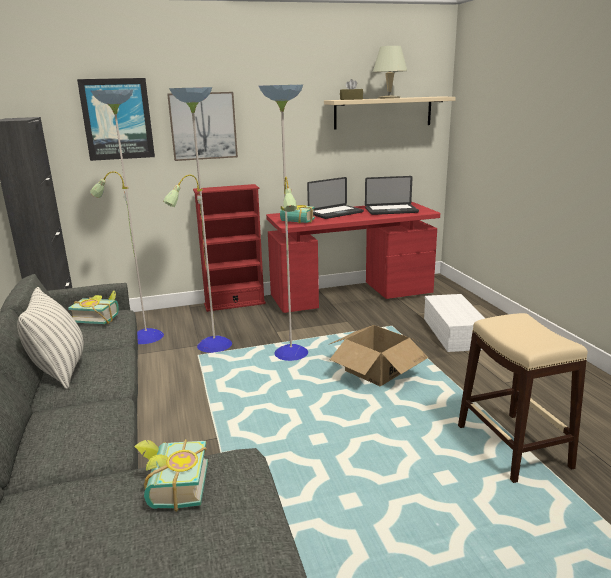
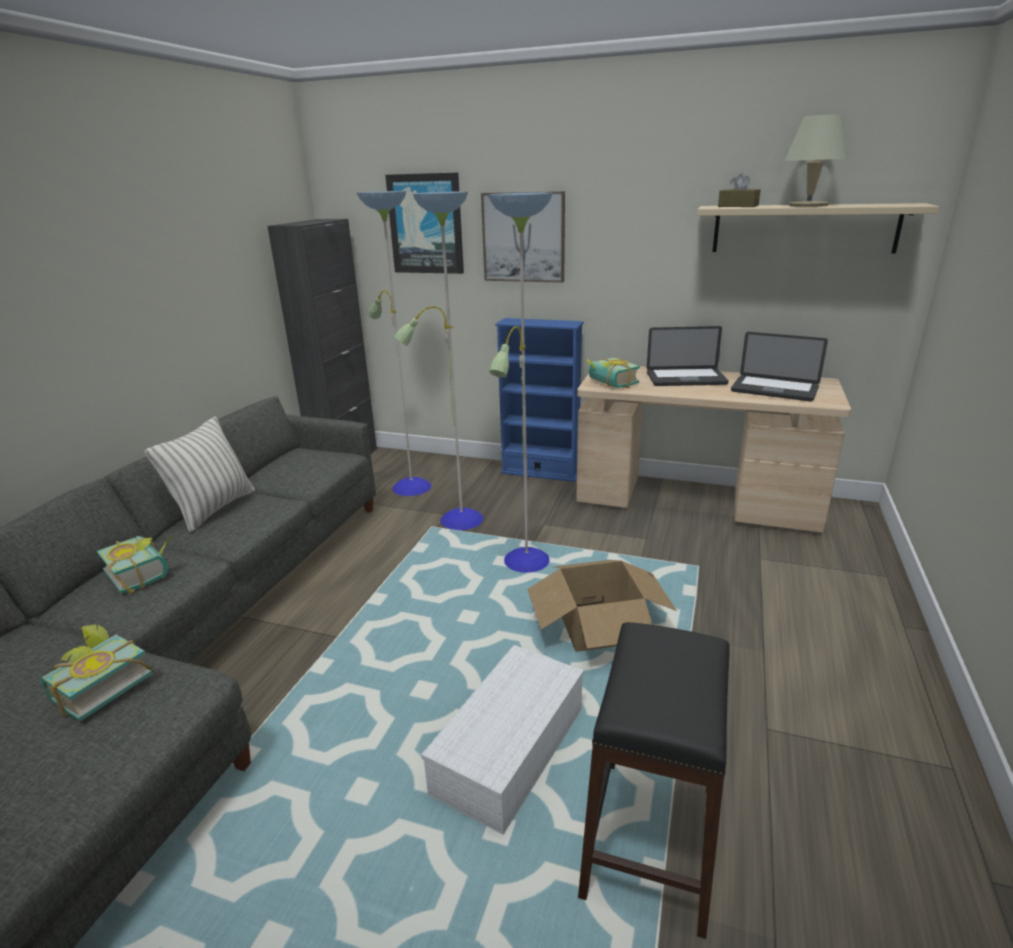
camera: 35 degrees right, 5 degrees up
(98, 318) = (315, 458): book -> book (145, 573)
(234, 304) = (540, 472): red bookcase -> blue bookcase
(351, 296) = (695, 502): red desk -> beige desk
(455, 333) = (782, 612): white storage box -> white storage box (510, 753)
(512, 446) = (649, 840): beige stool -> black stool

